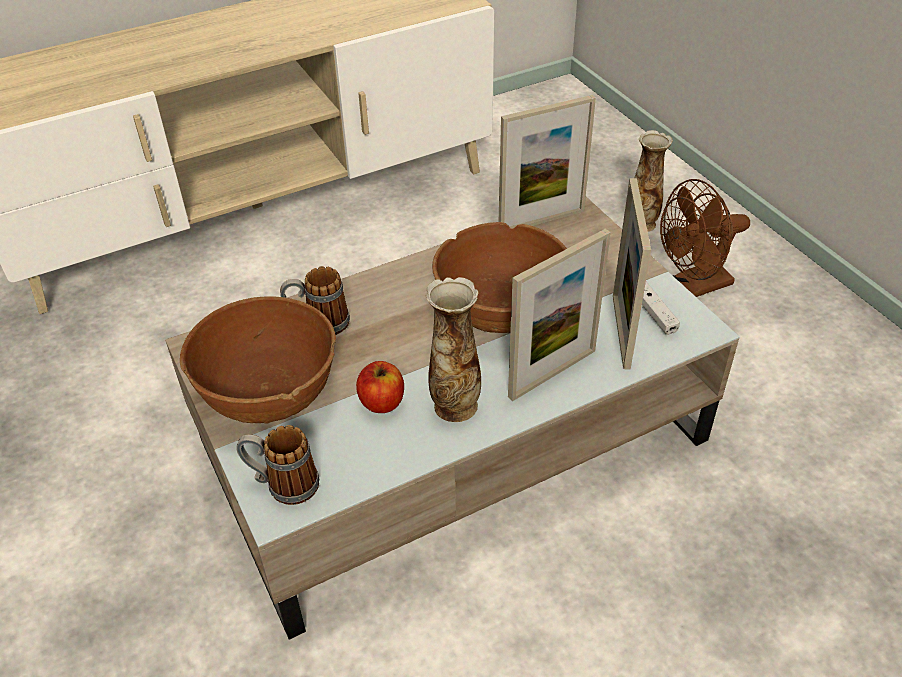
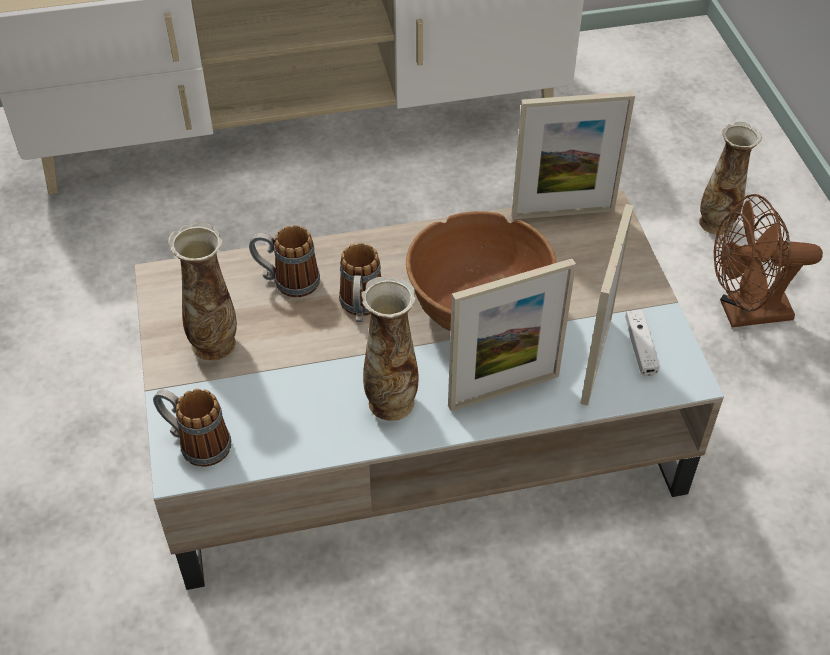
camera: 15 degrees right, 5 degrees up
(269, 392) = (214, 344): brown bowl -> vase
(381, 402) = (319, 380): apple -> none
(396, 332) = (361, 308): none -> mug

